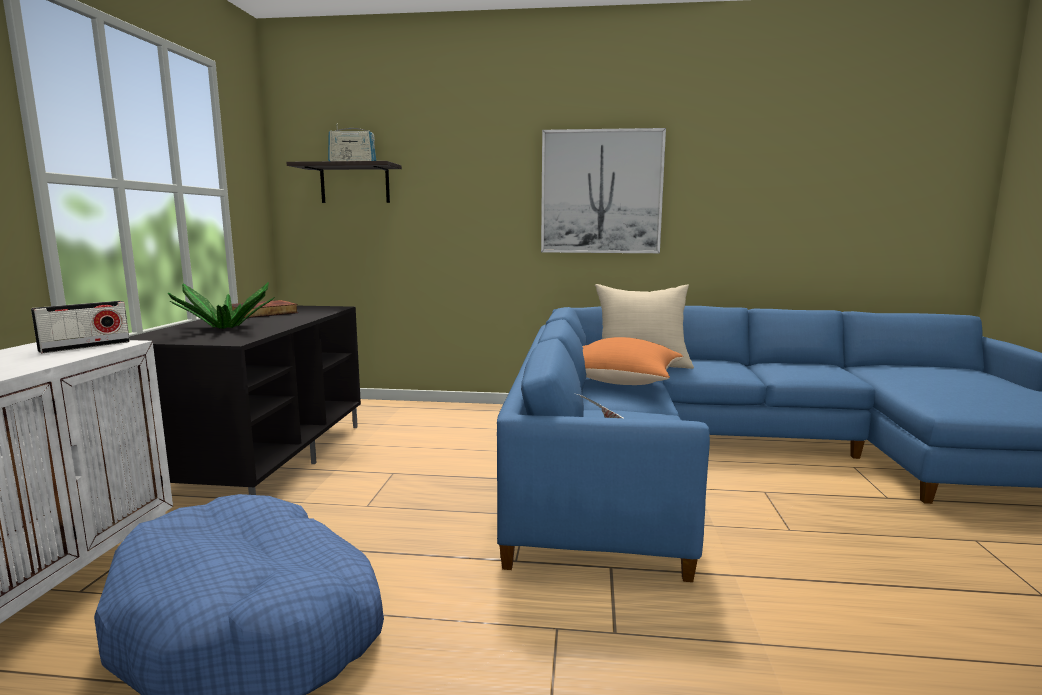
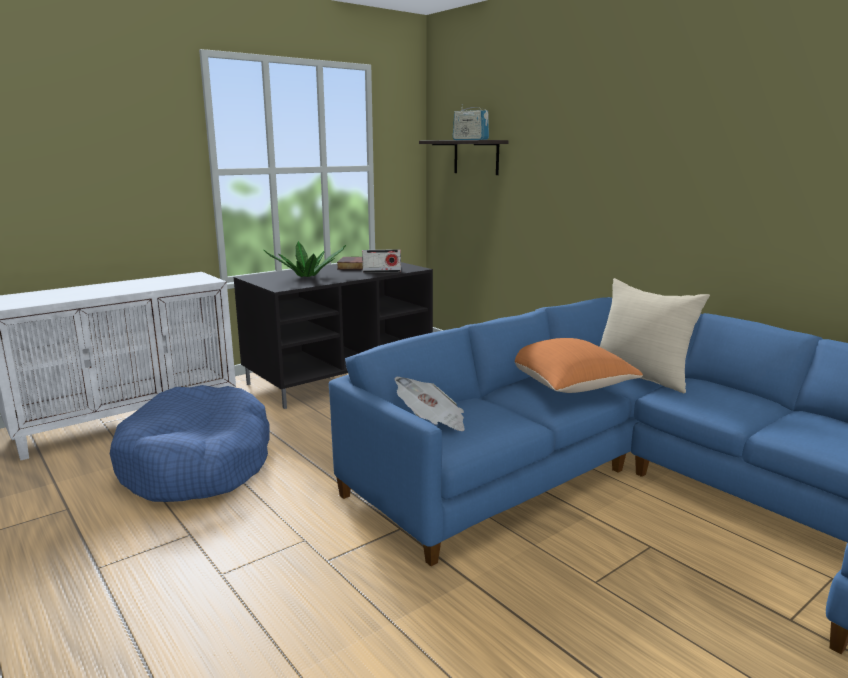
camera: 45 degrees right, 5 degrees up
(85, 346) = (193, 280): radio -> radio (381, 271)
(601, 192) = (678, 172): picture -> none

